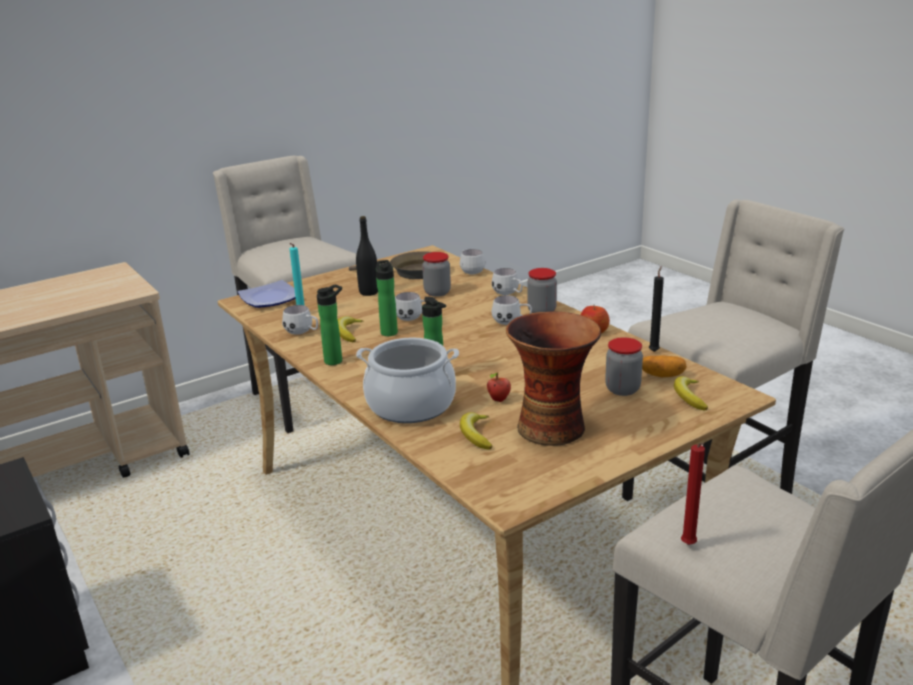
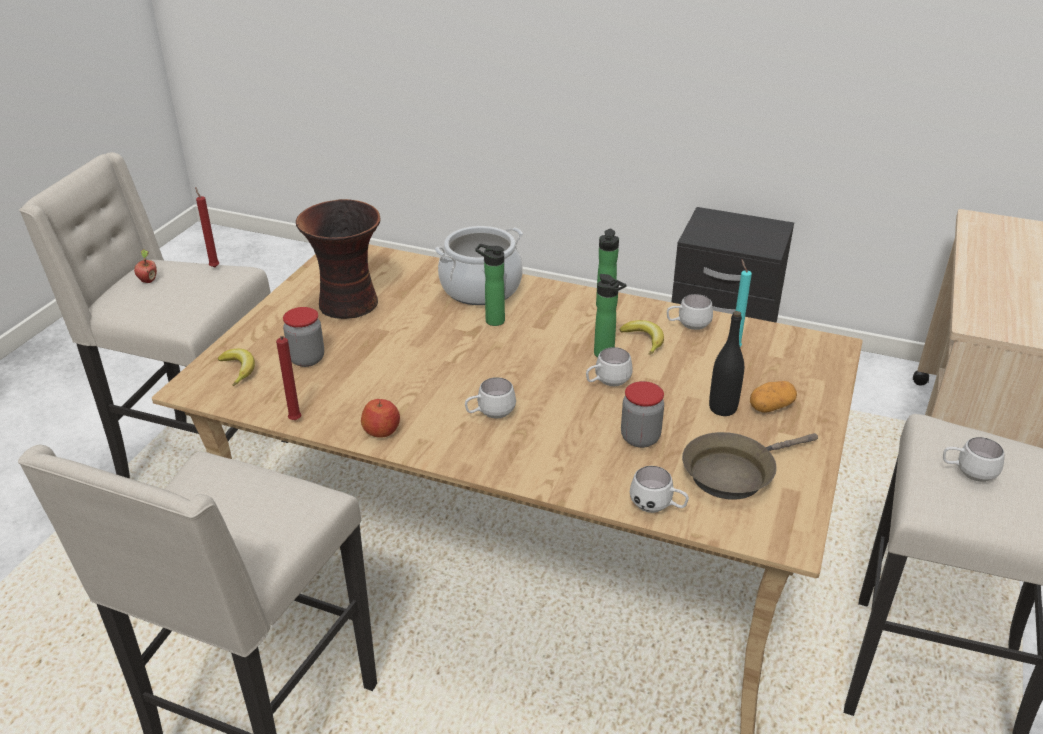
camera: 145 degrees right, 10 degrees up
(270, 298) = (812, 359): plate -> none
(476, 435) = (403, 282): banana -> none
(499, 400) = (412, 314): apple -> apple (148, 280)
(508, 294) = (545, 468): white mug -> white mug (967, 473)
(541, 311) = (472, 448): jar -> none
(654, 351) = (295, 421): black candle -> red candle
(662, 375) = (274, 388): potato -> potato (771, 407)

